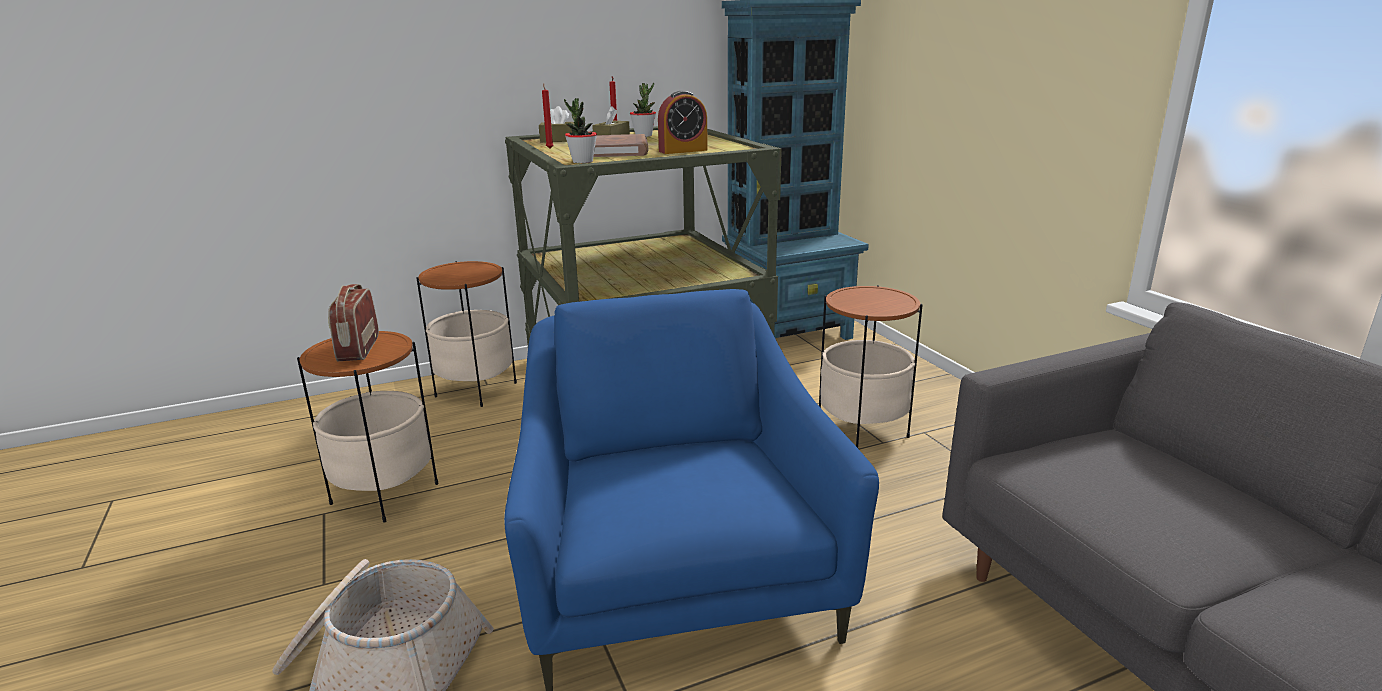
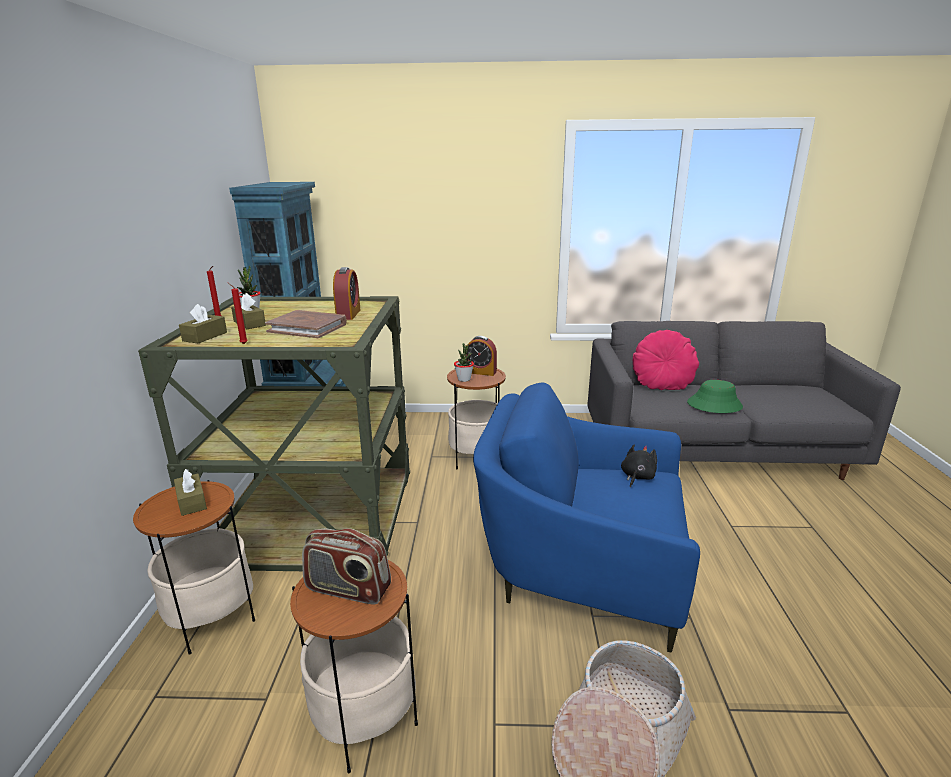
camera: 65 degrees left, 0 degrees up
(467, 273) = (192, 502): none -> brown tissue box
(582, 161) = (337, 342): potted plant -> potted plant (464, 379)
(753, 487) = (637, 477): none -> black plush toy
(888, 299) = (480, 372): none -> alarm clock
(1172, 467) = (662, 387): none -> pink pillow
(1173, 537) = (714, 405): none -> green hat

